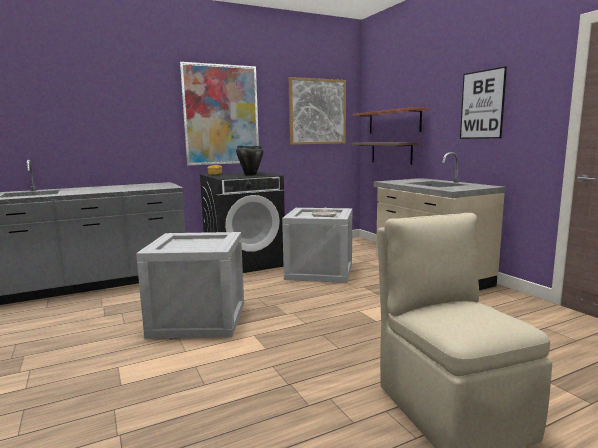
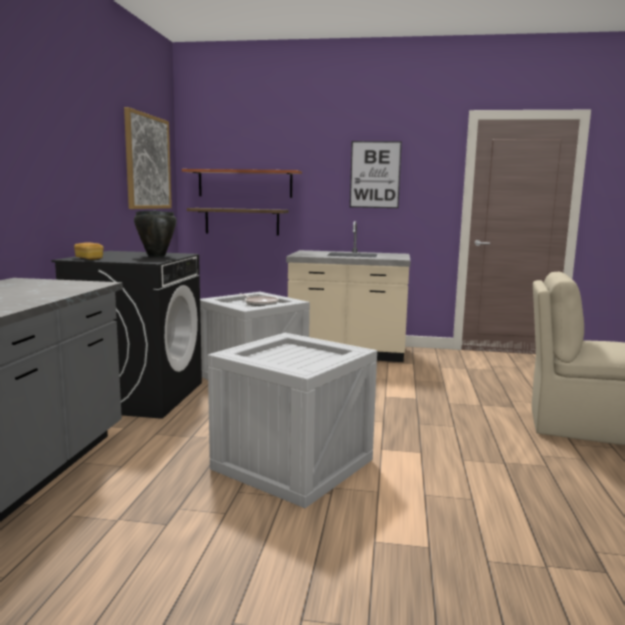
camera: 55 degrees left, 0 degrees up
(221, 115) = (65, 157): picture -> none

